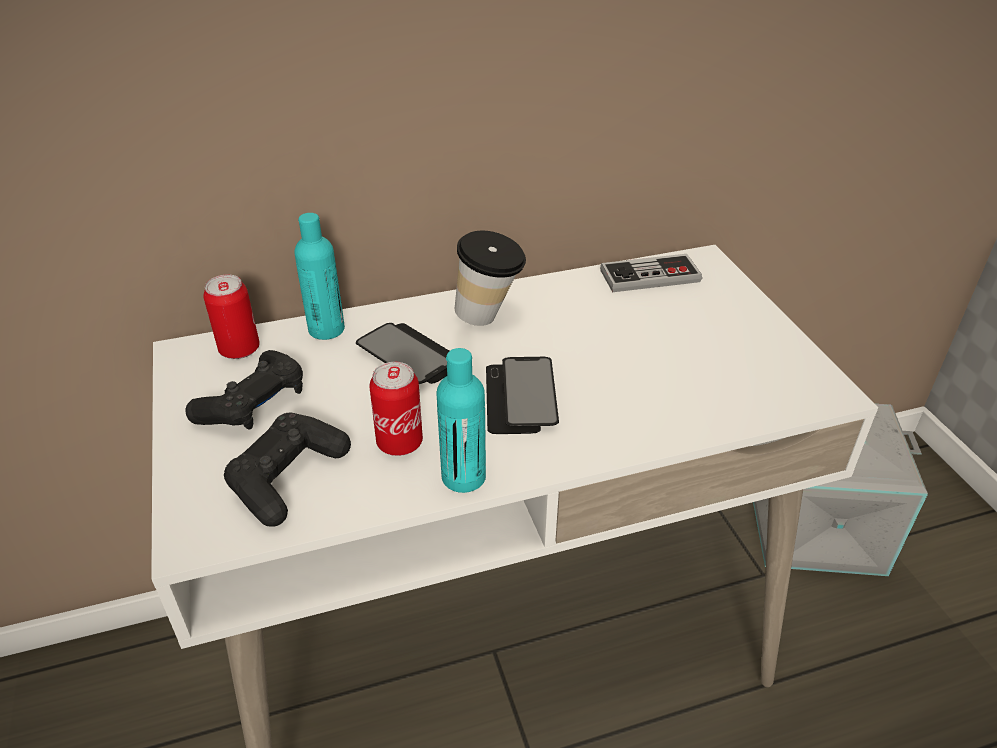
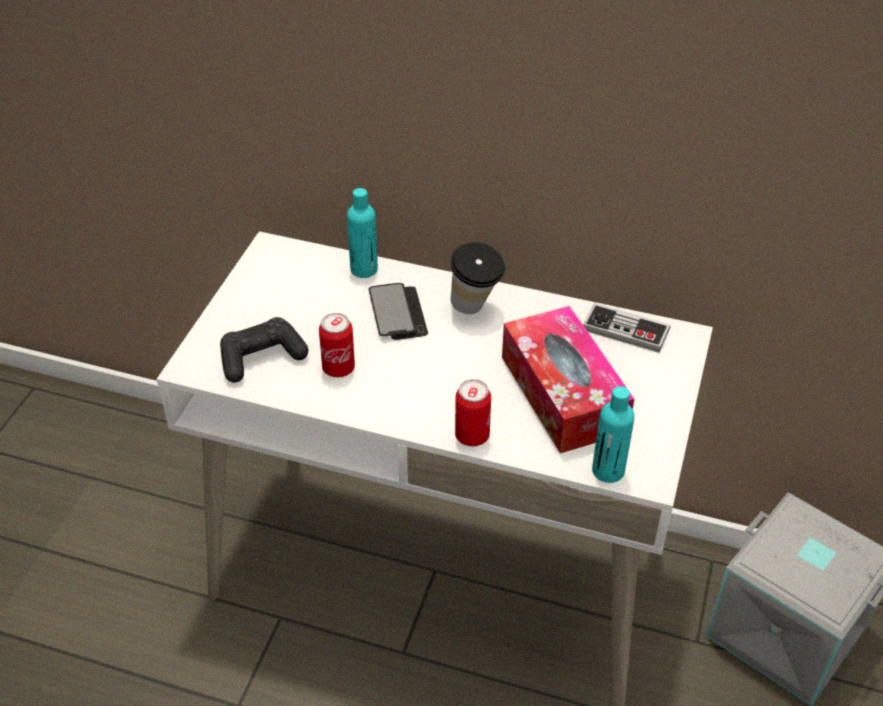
camera: 35 degrees right, 5 degrees up
(239, 349) = (302, 260): can -> can (472, 436)
(254, 404) = (280, 302): black game controller -> none
(463, 477) = (354, 407): turquoise bottle -> turquoise bottle (608, 471)
(520, 397) = (437, 375): phone -> none
(662, 355) = (563, 393): none -> tissue box

